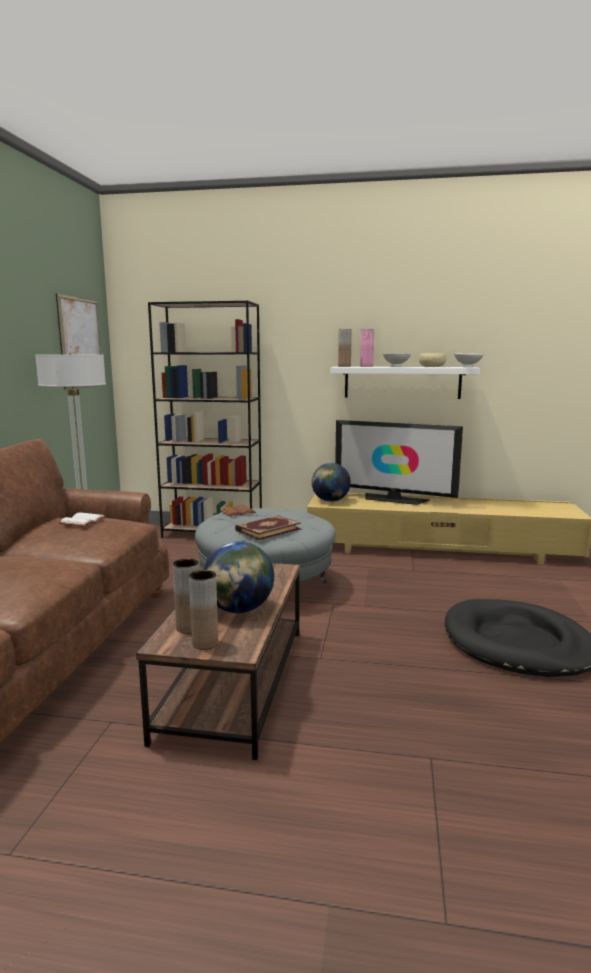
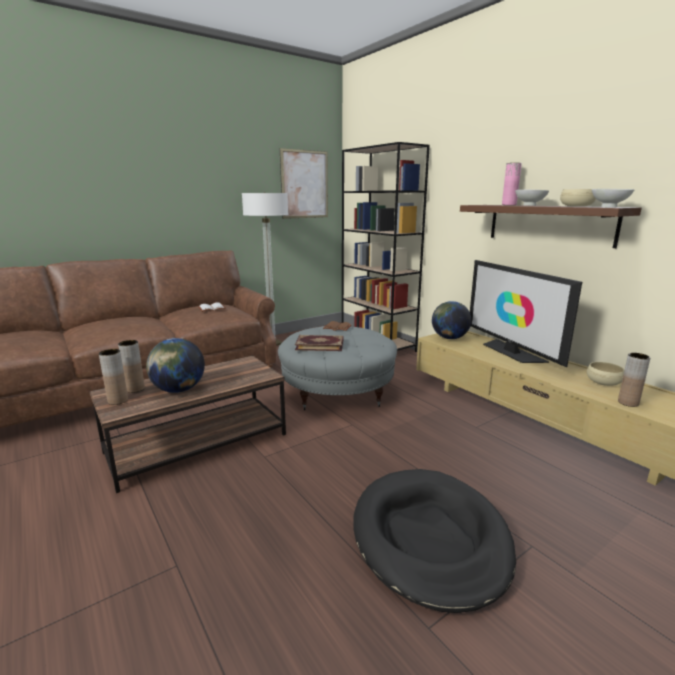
camera: 45 degrees right, 5 degrees up
(344, 366) = (488, 204): brown vase -> brown vase (628, 403)
(402, 382) = (549, 224): white shelf -> brown shelf
(478, 504) = (603, 382): none -> beige bowl

